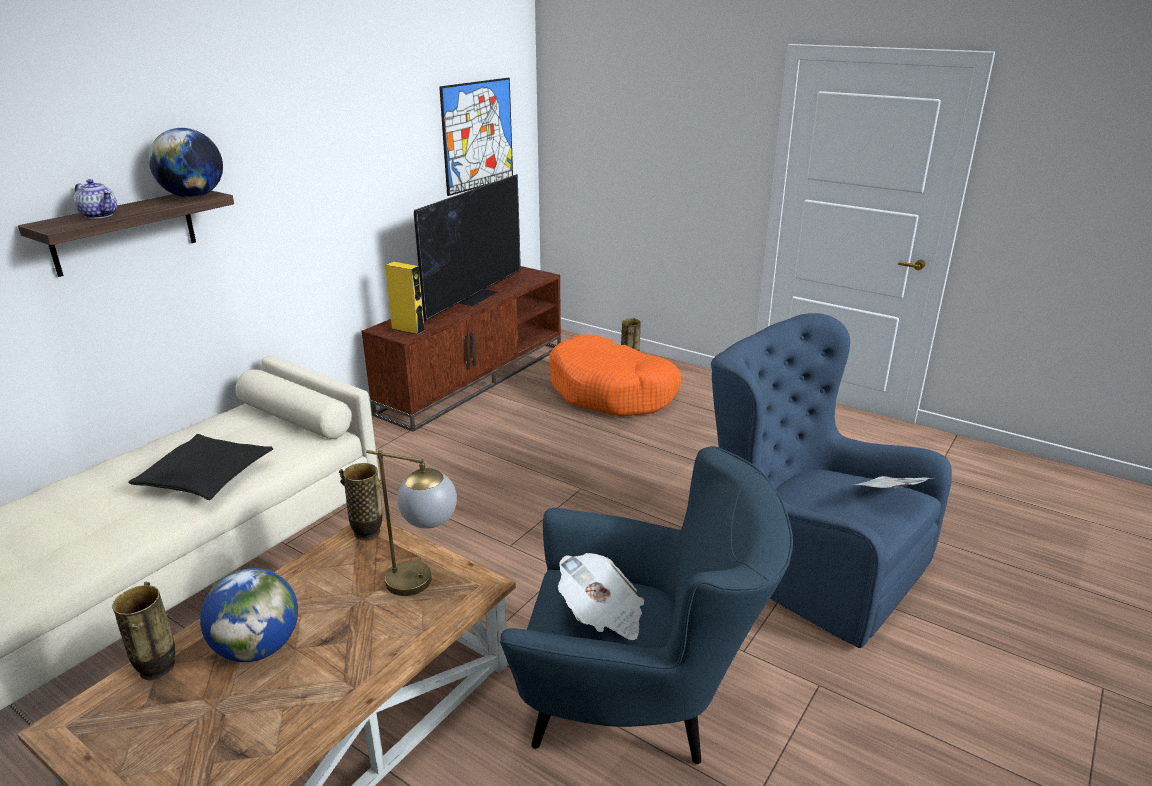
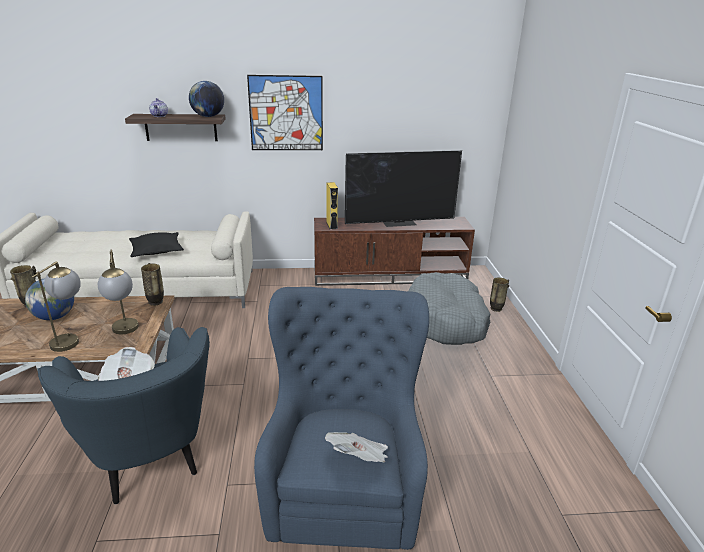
camera: 50 degrees right, 0 degrees up
(367, 645) = (70, 339): none -> table lamp
(478, 135) = (439, 118): picture -> picture (286, 113)
(612, 392) = (446, 320): orange dog bed -> grey dog bed

